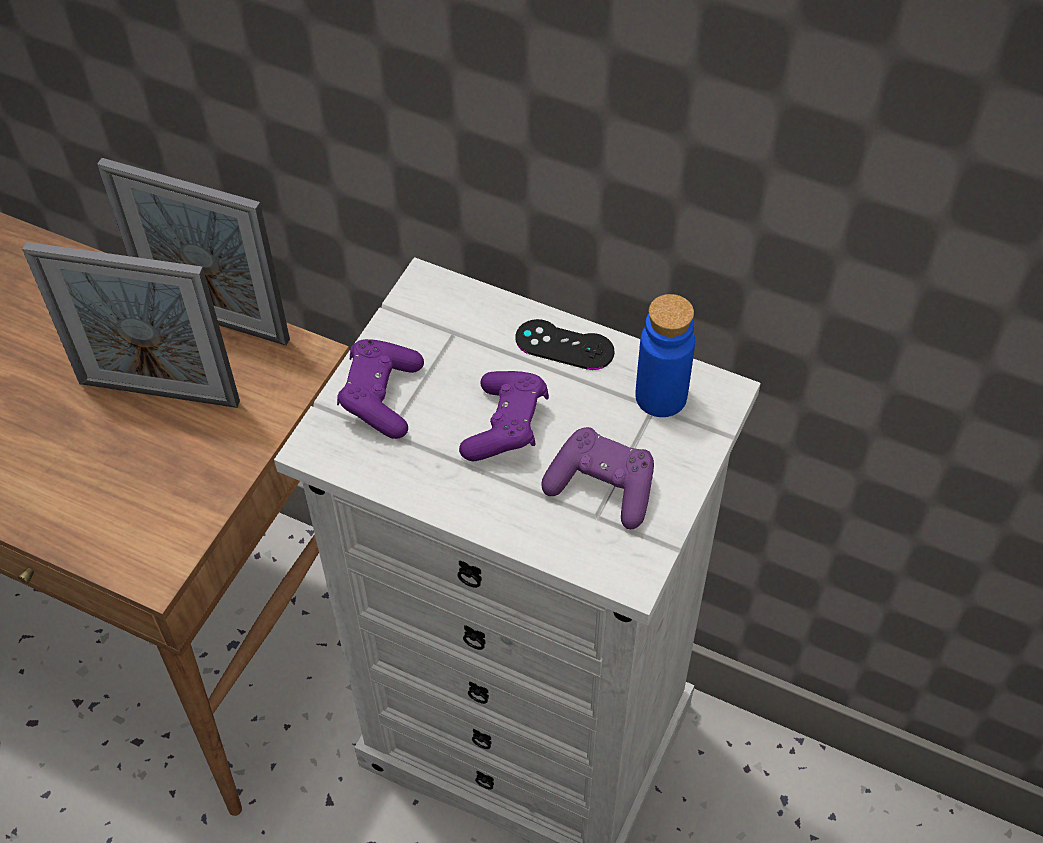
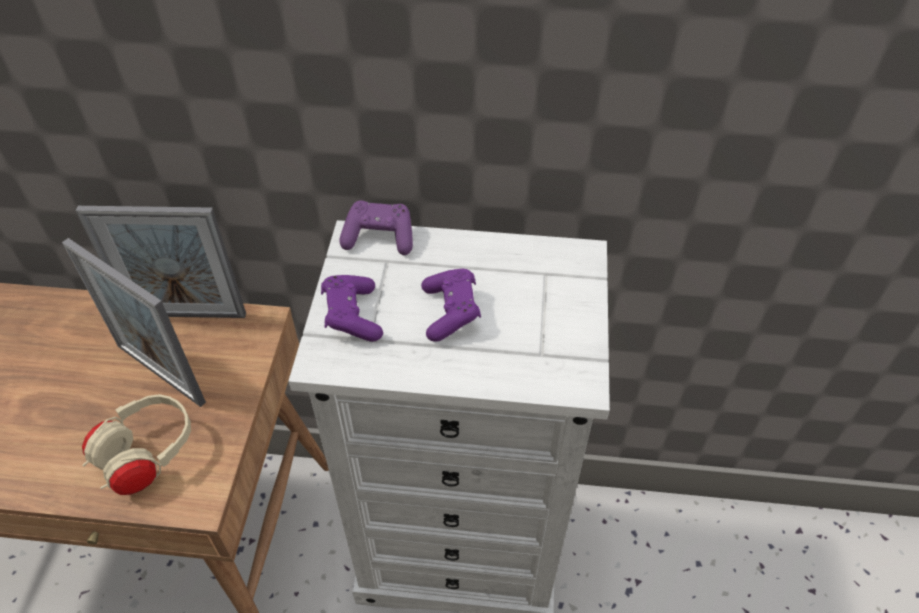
camera: 20 degrees left, 5 degrees down
(111, 495) = (147, 456): none -> beige headphones
(159, 392) = (160, 373): picture frame -> picture frame turned 45 degrees clockwise
(564, 345) = (467, 250): black game controller -> none
(602, 487) = (536, 334): purple game controller -> purple game controller (379, 238)
(661, 396) = (547, 265): blue bottle -> none

